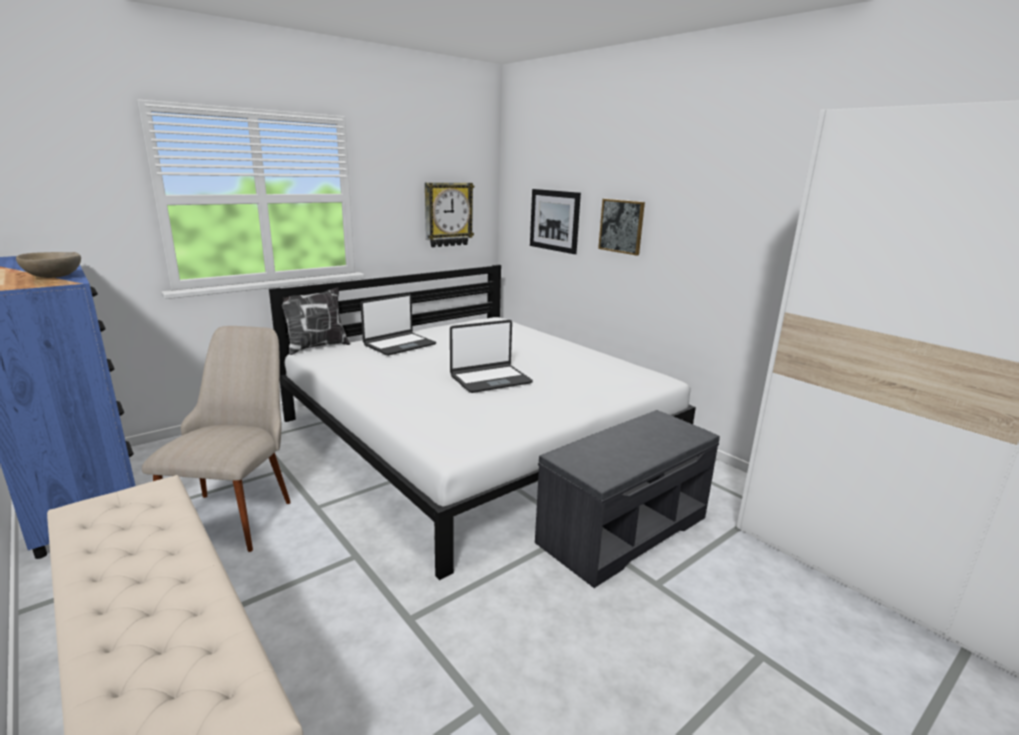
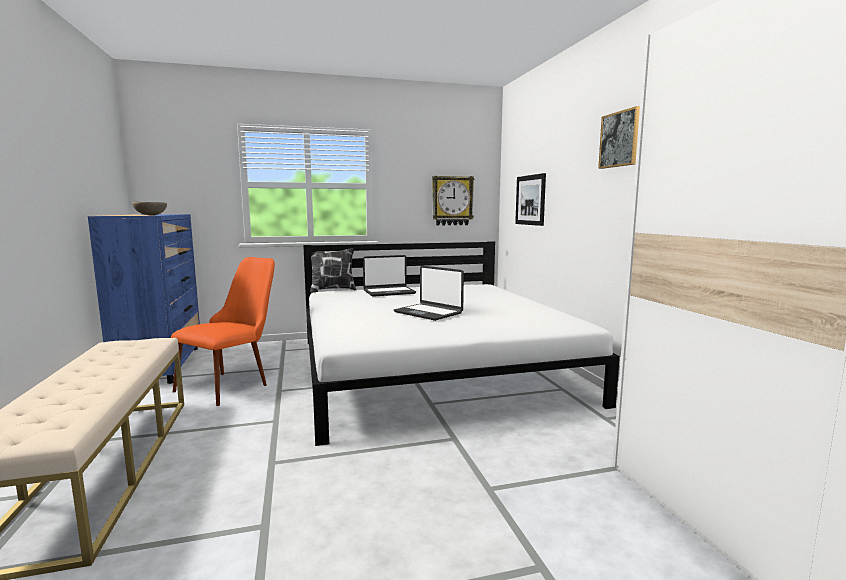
camera: 25 degrees right, 10 degrees down
(237, 509) = (233, 383): beige chair -> orange chair
(490, 379) = (428, 313): laptop -> laptop turned 45 degrees clockwise
(621, 226) = (571, 195): picture -> picture (619, 139)
(623, 528) = (496, 445): grey bench -> none

